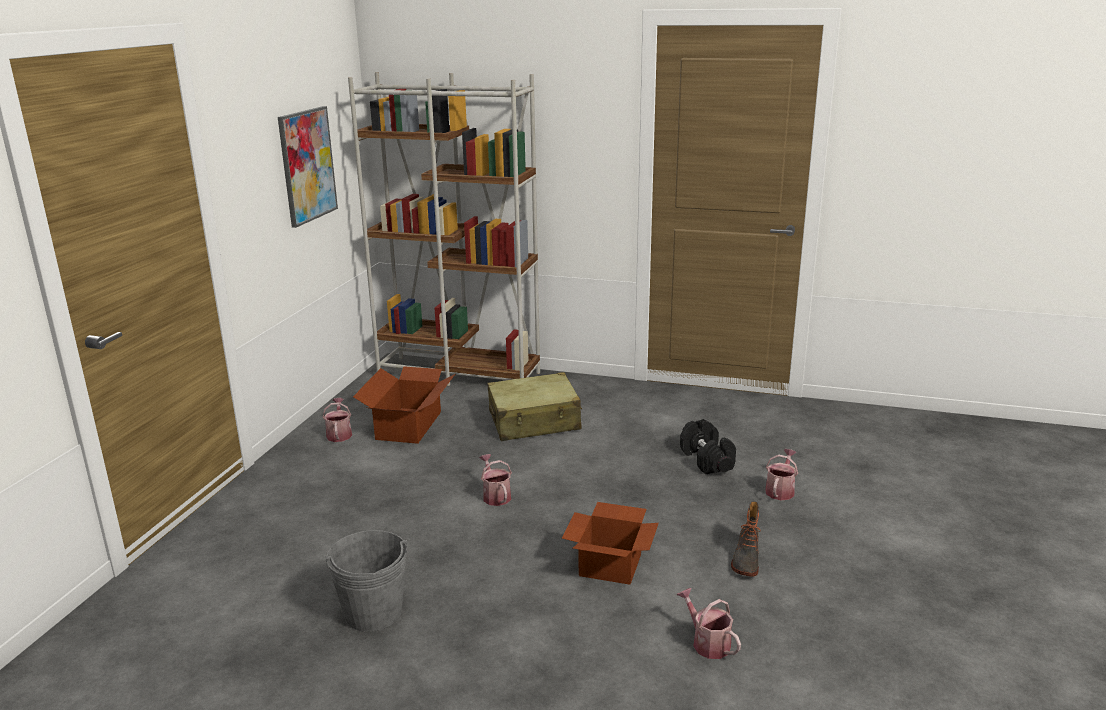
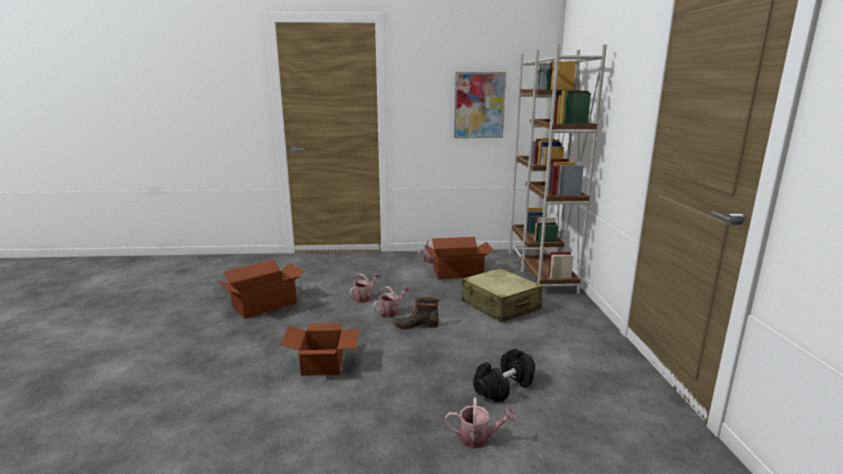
camera: 70 degrees right, 5 degrees down
(373, 612) = (263, 305): grey bucket -> cardboard box
(707, 642) = (232, 418): watering can -> watering can (364, 297)
(745, 559) = (347, 426): boot -> boot (415, 325)

